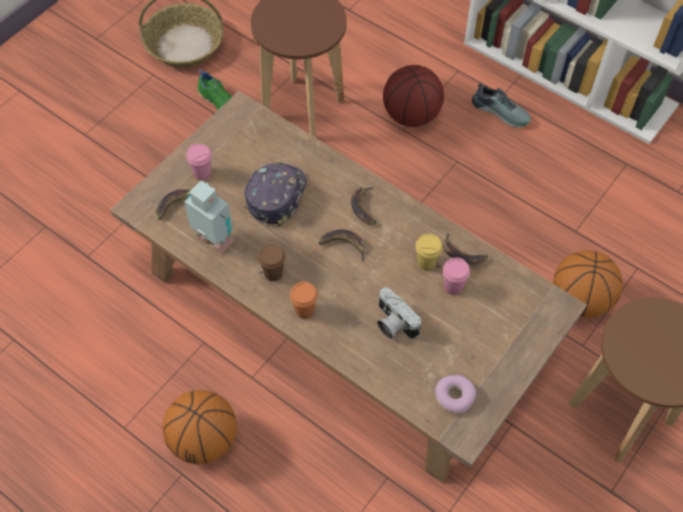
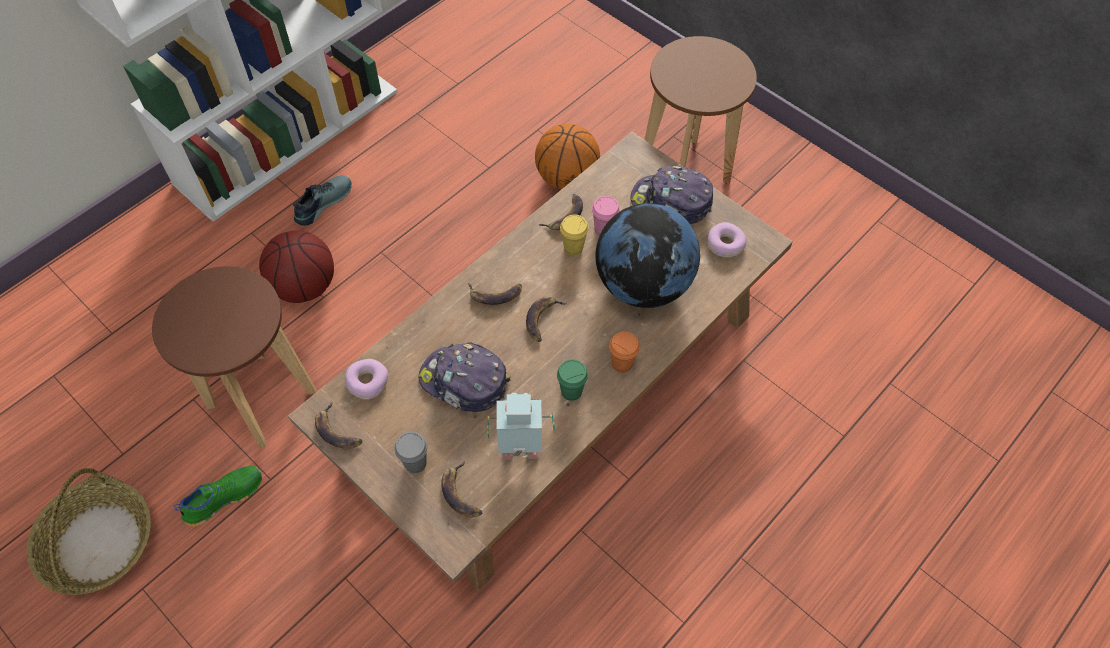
camera: 85 degrees left, 0 degrees up
(202, 173) = (415, 463): pink cup -> grey cup
(203, 440) = (701, 533): basketball -> none
(215, 242) = (522, 452): toy robot -> toy robot turned 45 degrees clockwise
(227, 122) = (338, 431): none -> banana
(271, 132) = (367, 382): none -> donut
(273, 273) = (571, 391): brown cup -> green cup
(393, 323) = (643, 284): camera -> globe
(498, 344) = (671, 203): none -> cap

